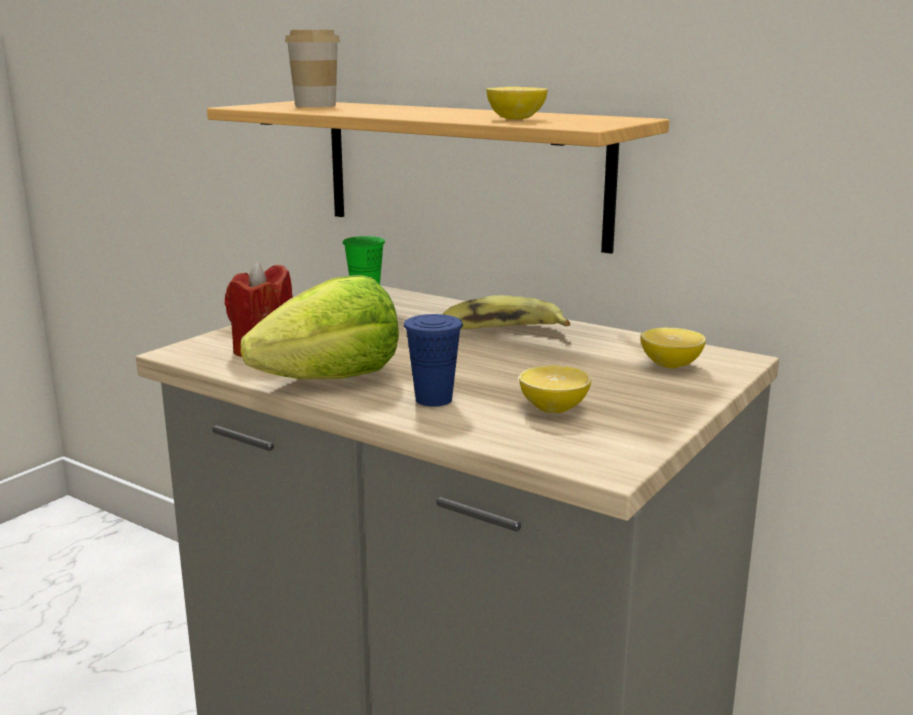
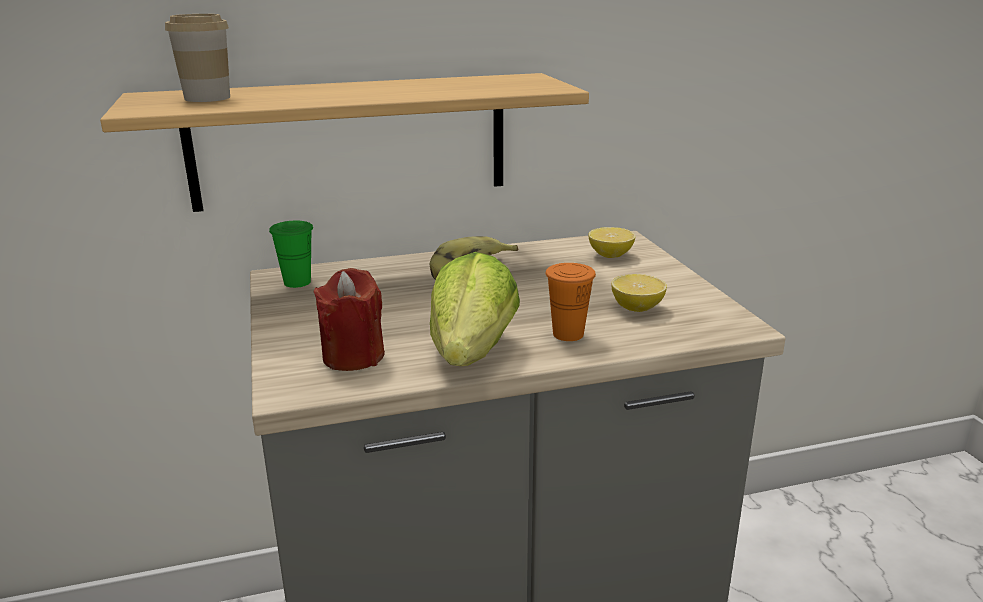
camera: 50 degrees left, 5 degrees up
(433, 399) = (568, 334): blue cup -> orange cup
(516, 119) = (472, 88): lemon -> none

